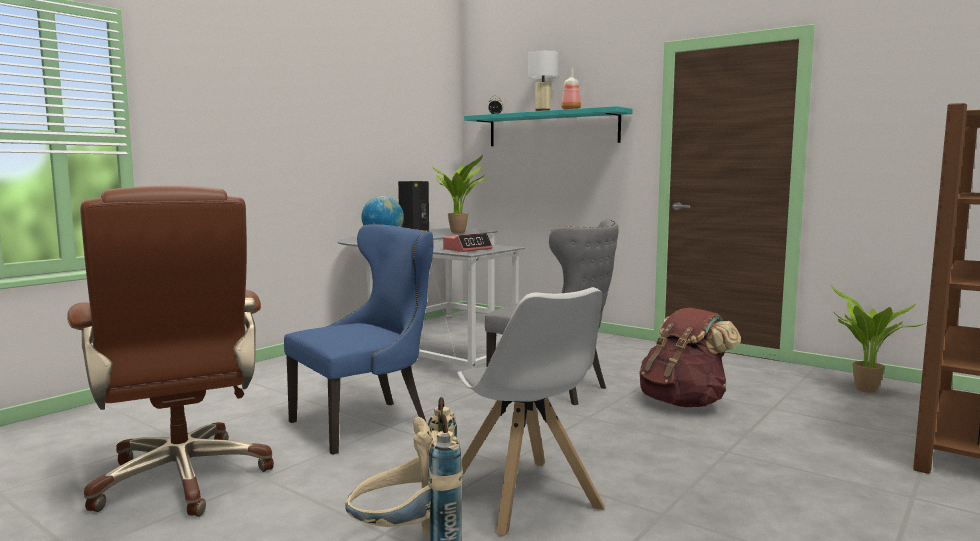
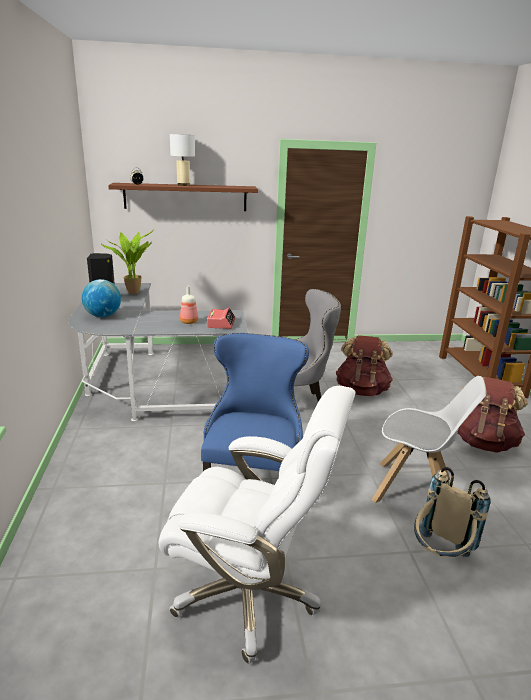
camera: 45 degrees left, 15 degrees up
(180, 483) = (250, 599): brown office chair -> white office chair
(551, 129) = (185, 197): turquoise shelf -> brown shelf
(571, 110) = (213, 186): bottle -> bottle (189, 322)
(773, 505) = (483, 442): none -> brown backpack
(864, 391) = (405, 353): potted plant -> none

